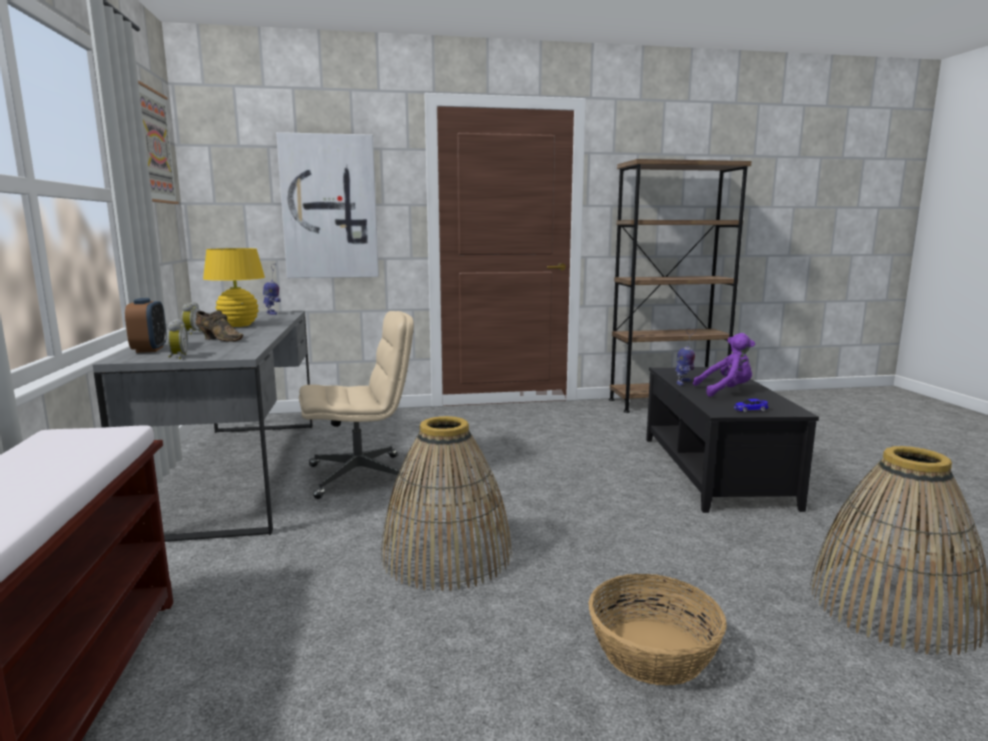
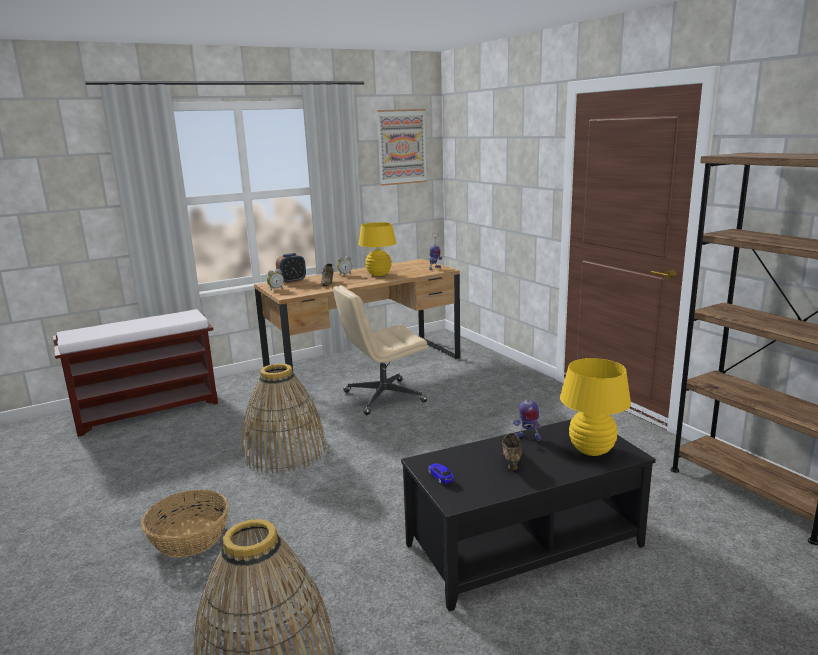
camera: 70 degrees right, 5 degrees up
(238, 472) = (364, 366): grey desk -> brown desk
(329, 207) = (505, 187): picture -> none
(360, 476) = (383, 397): beige office chair -> beige office chair turned 105 degrees clockwise
(712, 374) = (591, 450): none -> yellow table lamp
(726, 391) = (511, 461): purple plush toy -> brown shoe

